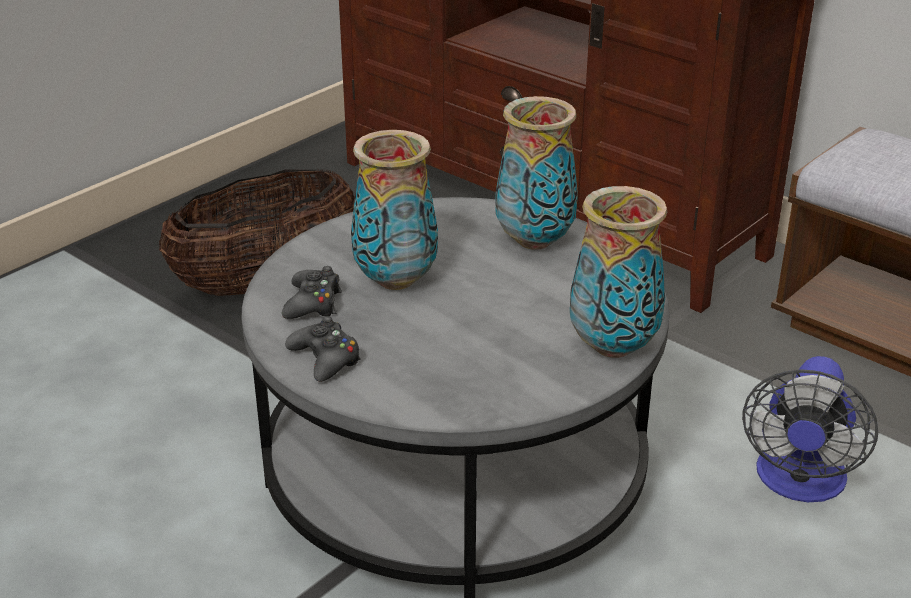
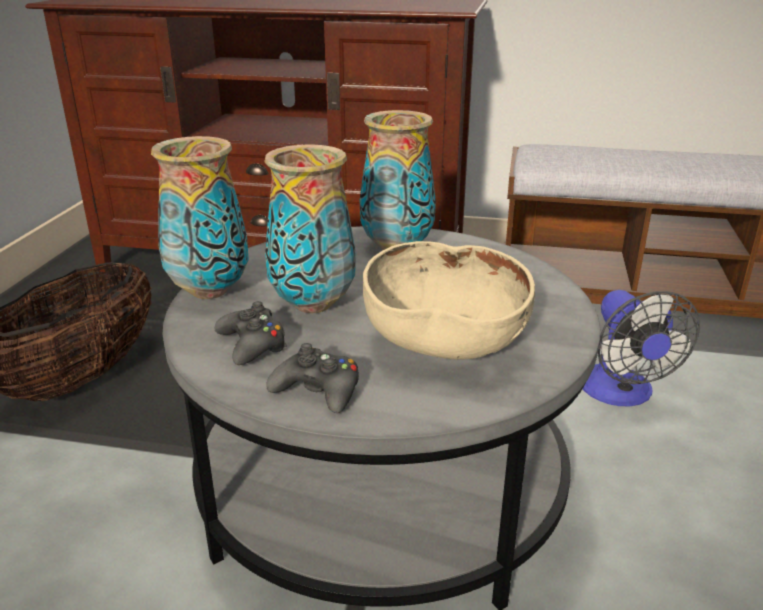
camera: 30 degrees left, 5 degrees down
(468, 352) = (445, 342): none -> beige bowl
(612, 347) = (553, 303): vase -> vase (209, 291)

